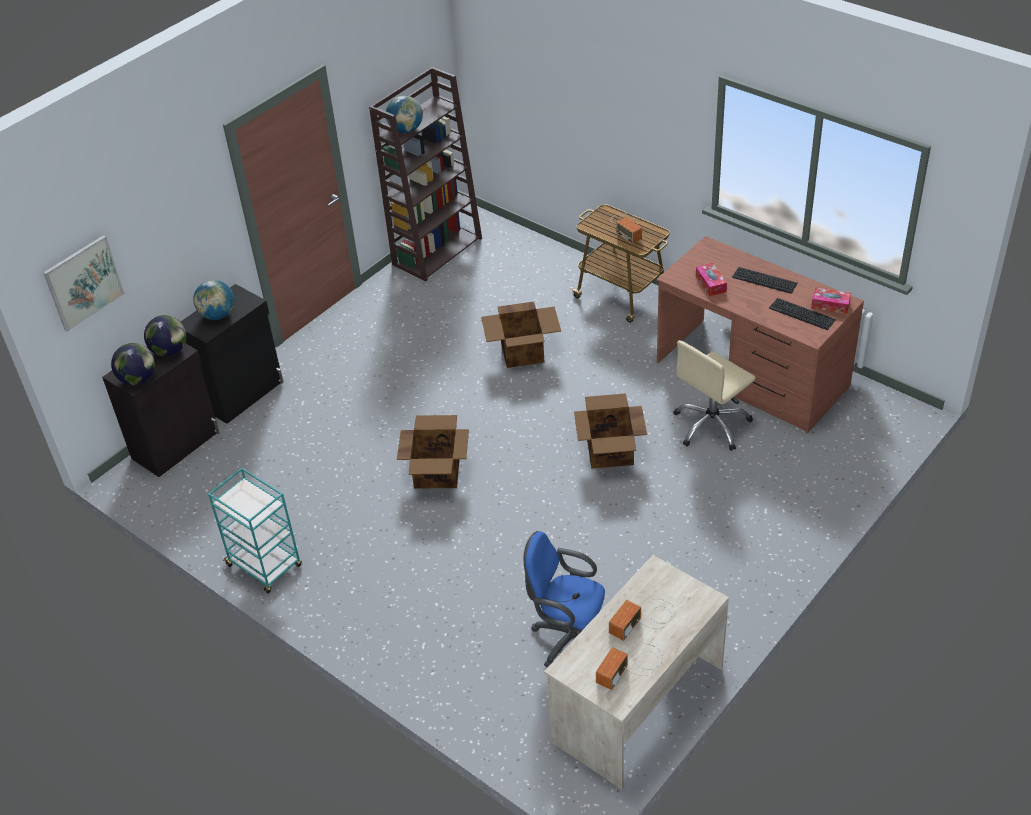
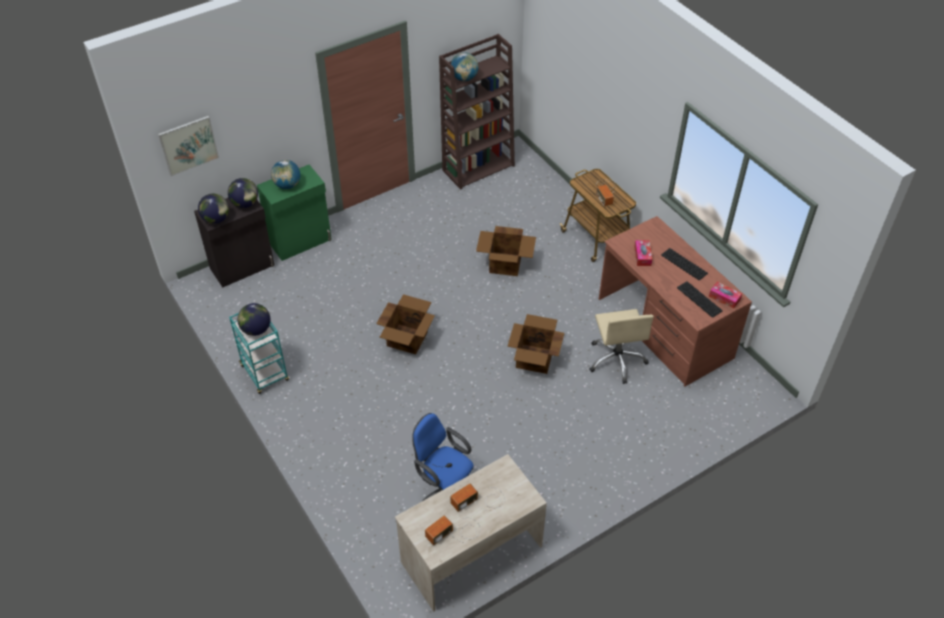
camera: 15 degrees right, 5 degrees up
(243, 394) = (301, 241): black cabinet -> green cabinet
(249, 501) = (256, 329): none -> globe
(712, 425) = (617, 360): beige office chair -> beige office chair turned 75 degrees counterclockwise

